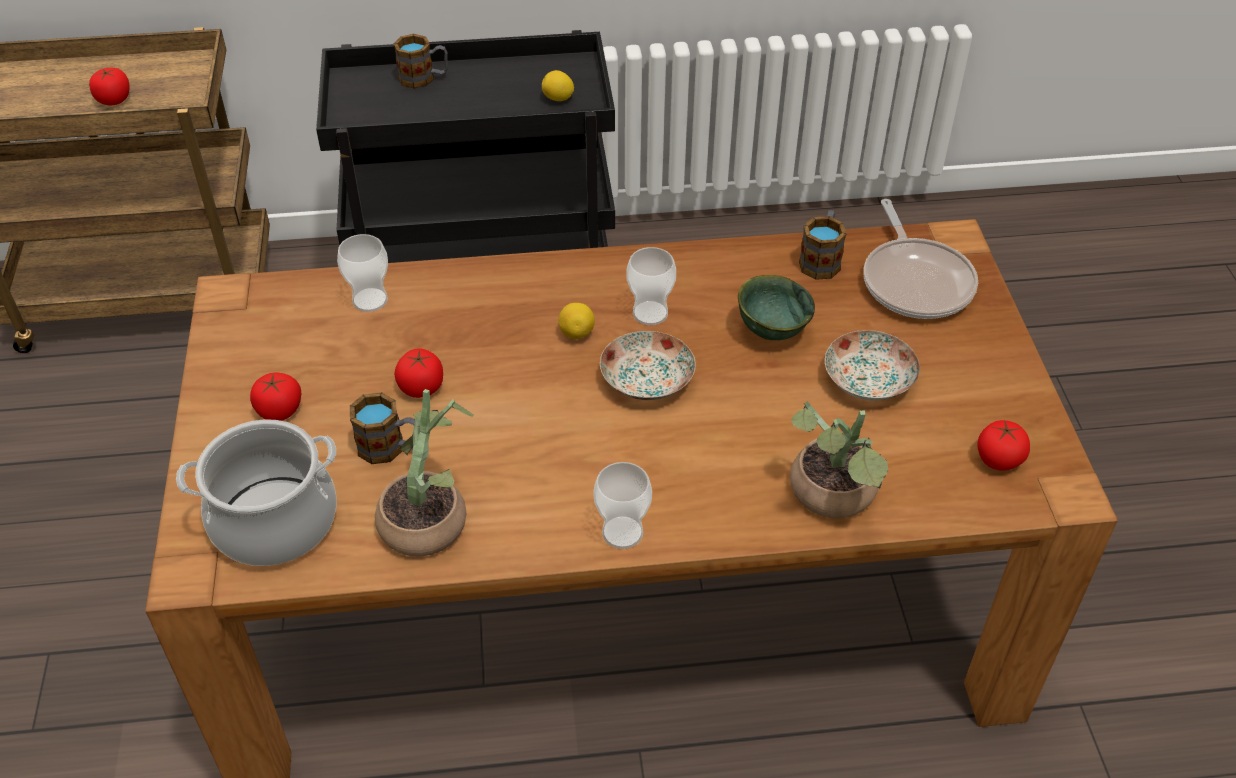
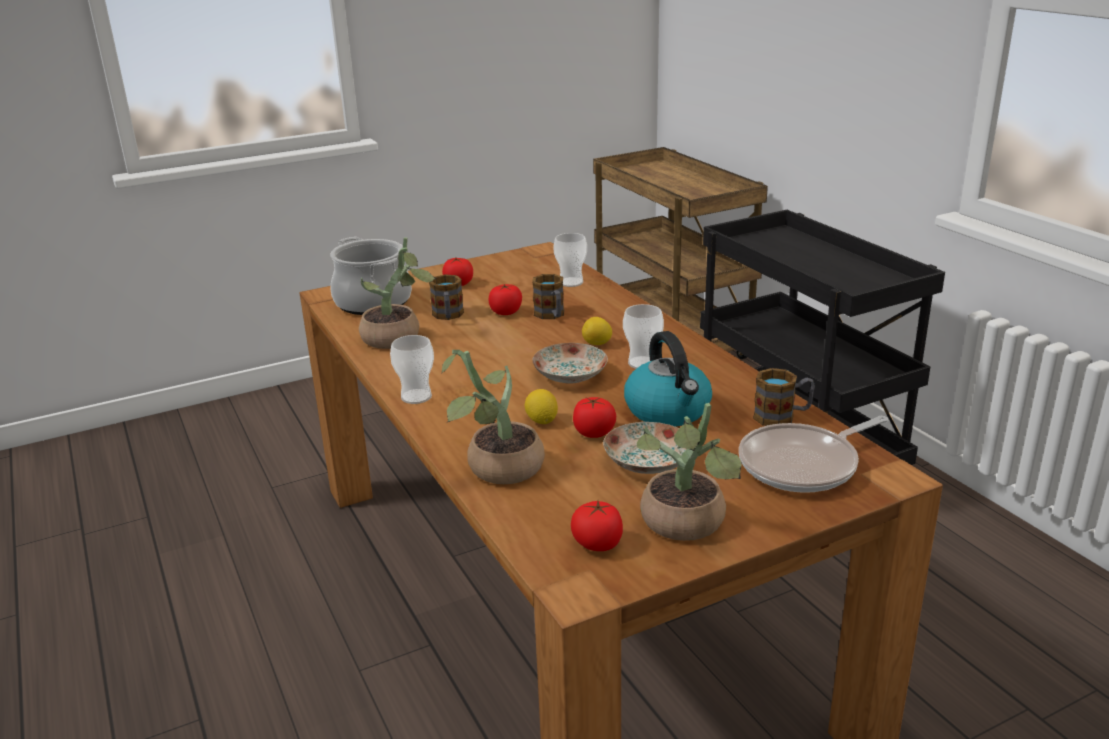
camera: 70 degrees right, 20 degrees down
(114, 100) = (680, 192): tomato -> tomato (594, 432)
(424, 78) = (814, 248): mug -> mug (551, 315)
(558, 99) = (855, 289): lemon -> lemon (541, 421)
(771, 330) = (668, 411): green bowl -> kettle
(989, 391) = (686, 526): none -> potted plant

